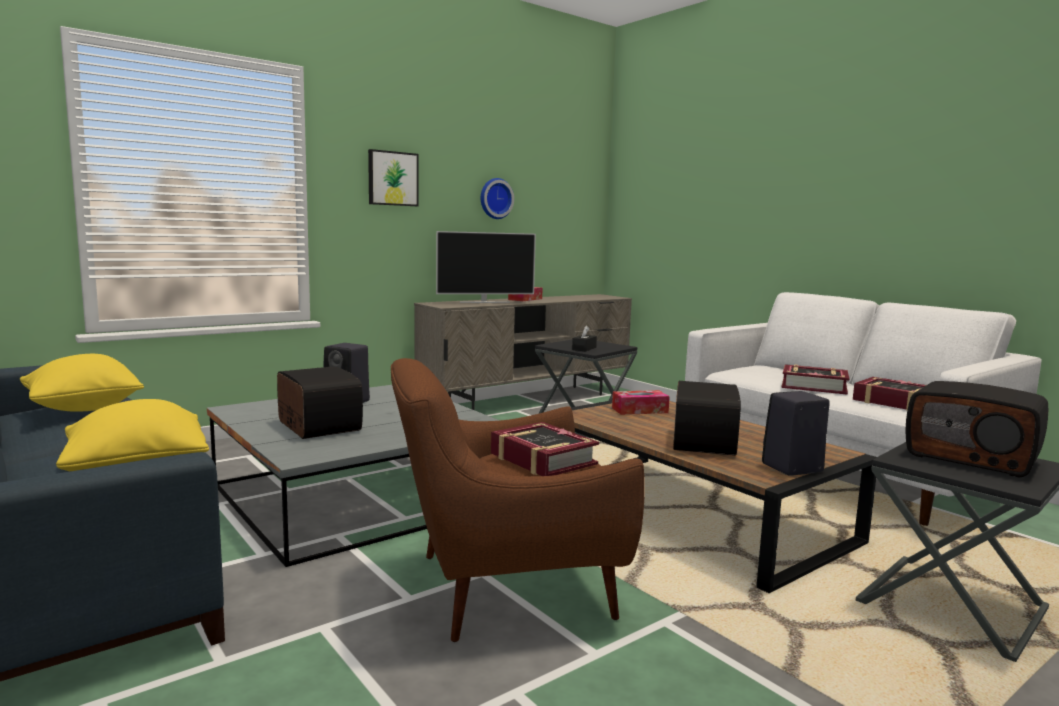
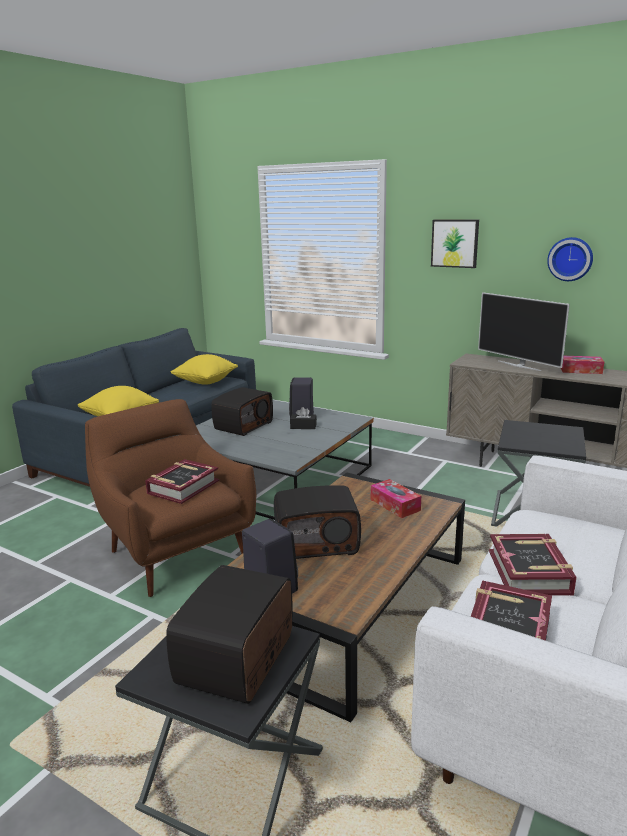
camera: 70 degrees right, 10 degrees up
(584, 348) = (522, 438): black tissue box -> black tissue box (303, 426)

